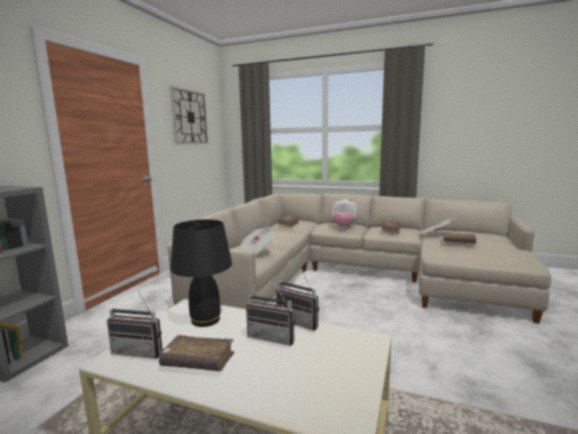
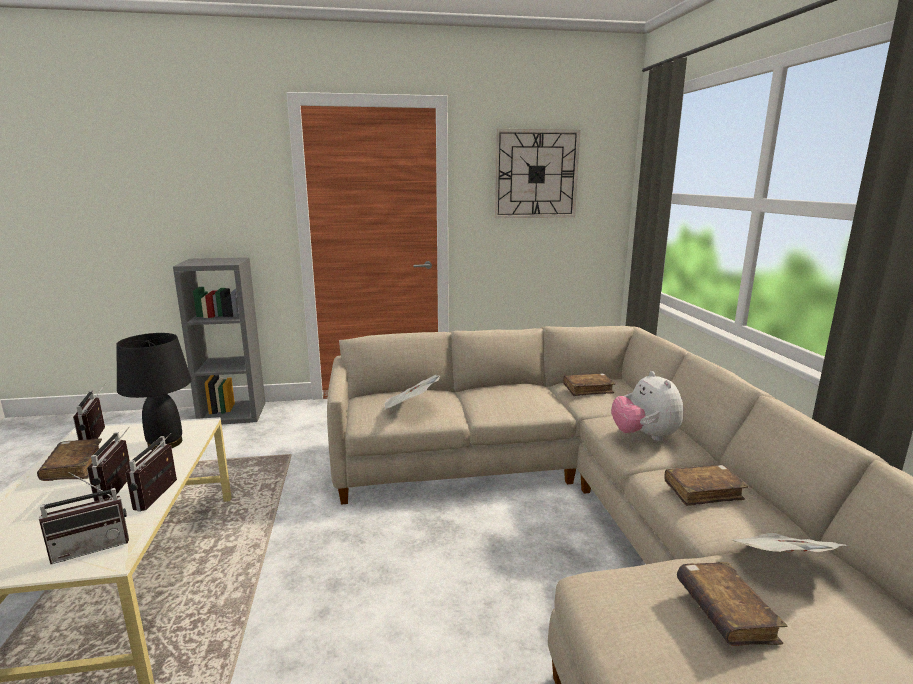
camera: 60 degrees right, 5 degrees up
(351, 346) = (92, 546): none -> radio

